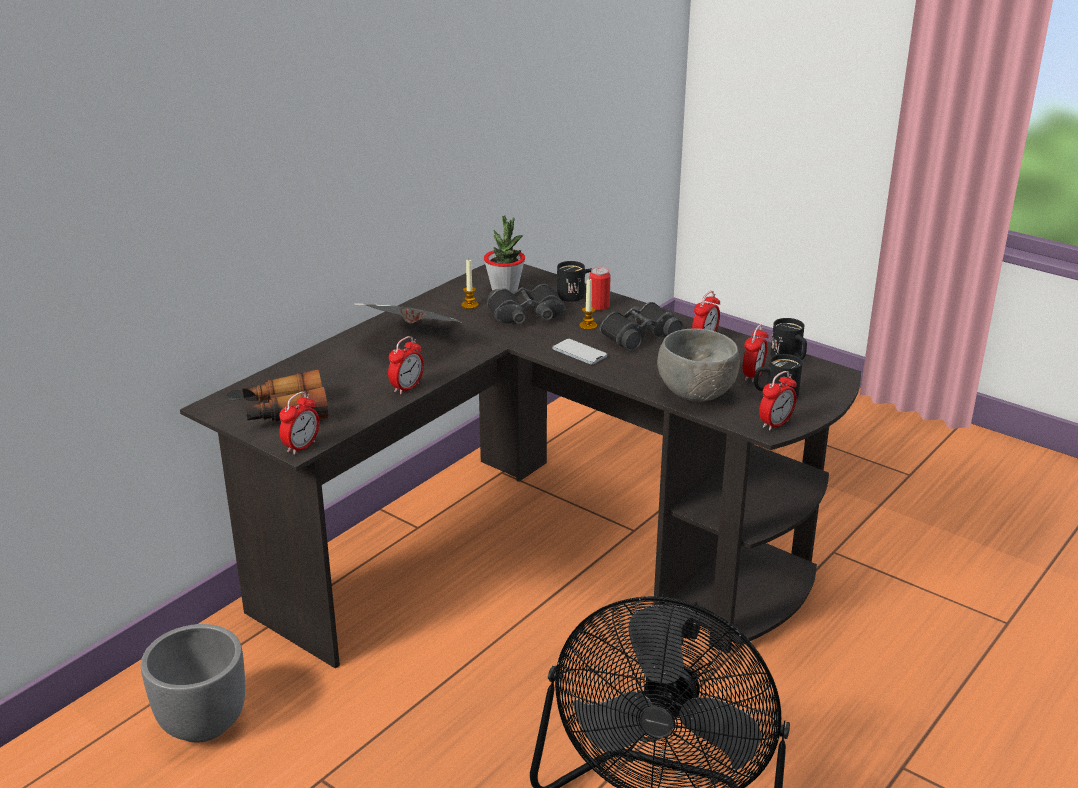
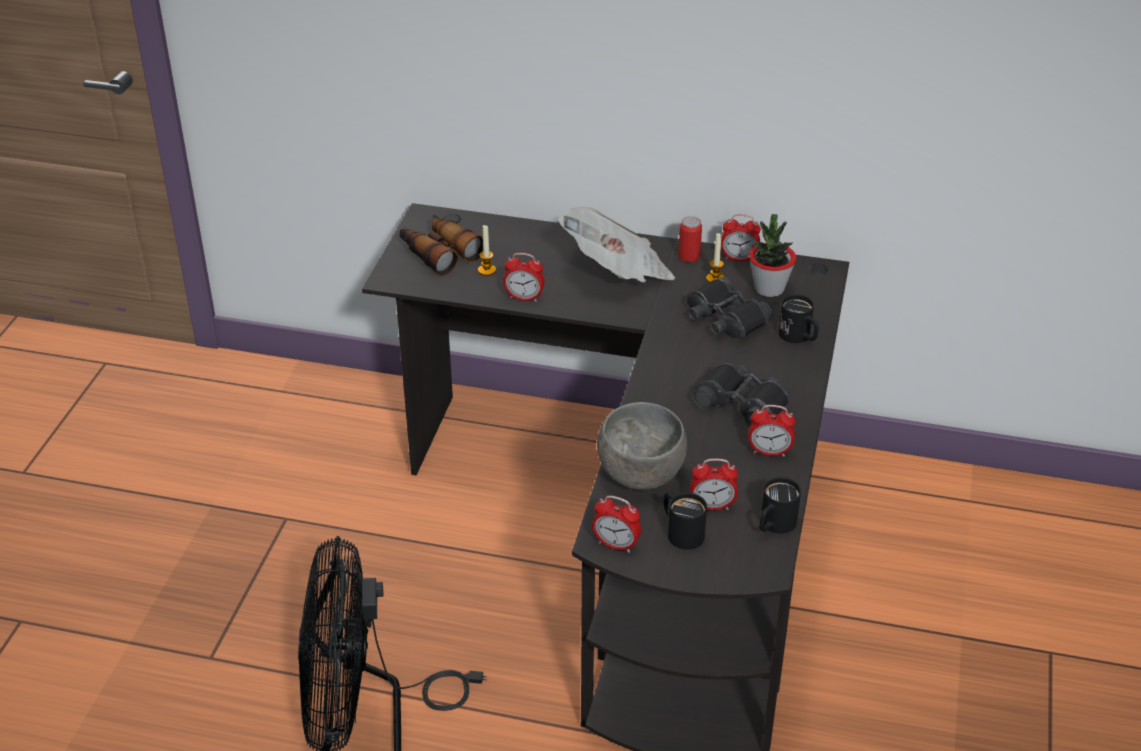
camera: 65 degrees right, 10 degrees up
(202, 722) = (314, 431): grey planter -> none
(301, 447) = (391, 280): alarm clock -> alarm clock (739, 258)
(579, 353) = (670, 375): phone -> none
(588, 326) = (733, 365): candle -> candle (487, 270)
(599, 306) = (786, 359): can -> can (689, 256)

